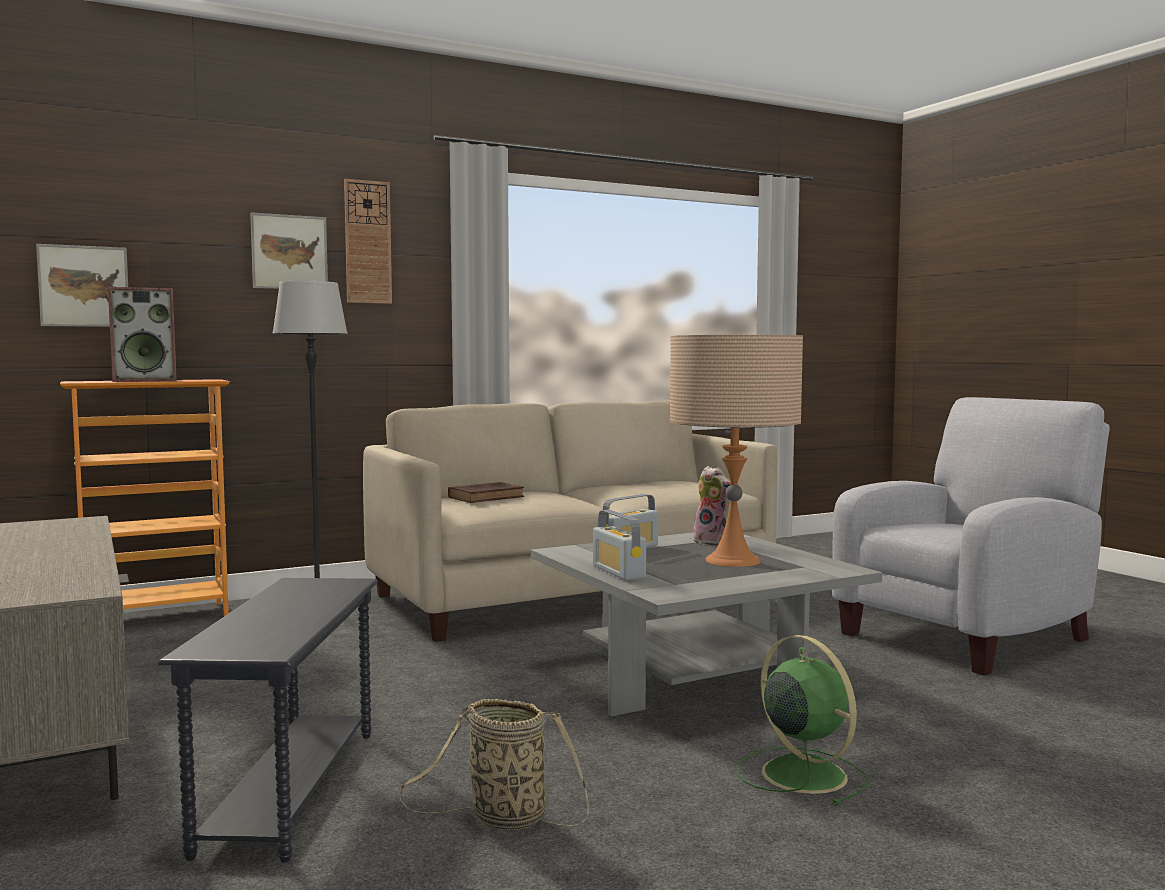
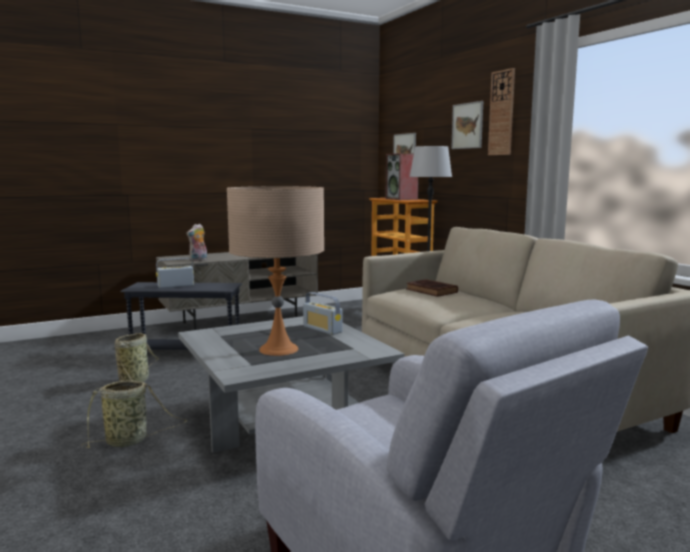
camera: 90 degrees right, 5 degrees up
(618, 572) = (255, 327): radio -> radio (175, 286)
(714, 542) = (344, 348): plush toy -> plush toy (198, 260)
(801, 773) = (130, 441): green fan -> basket

